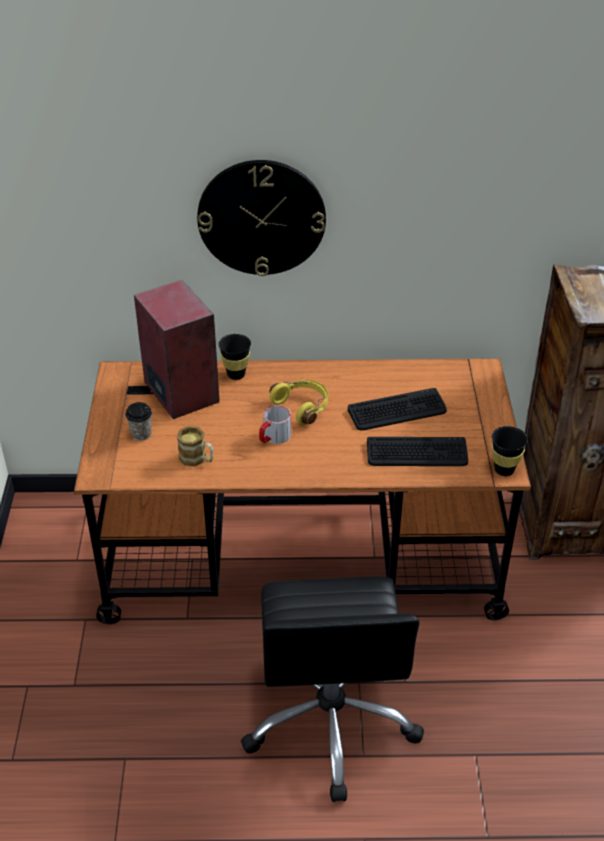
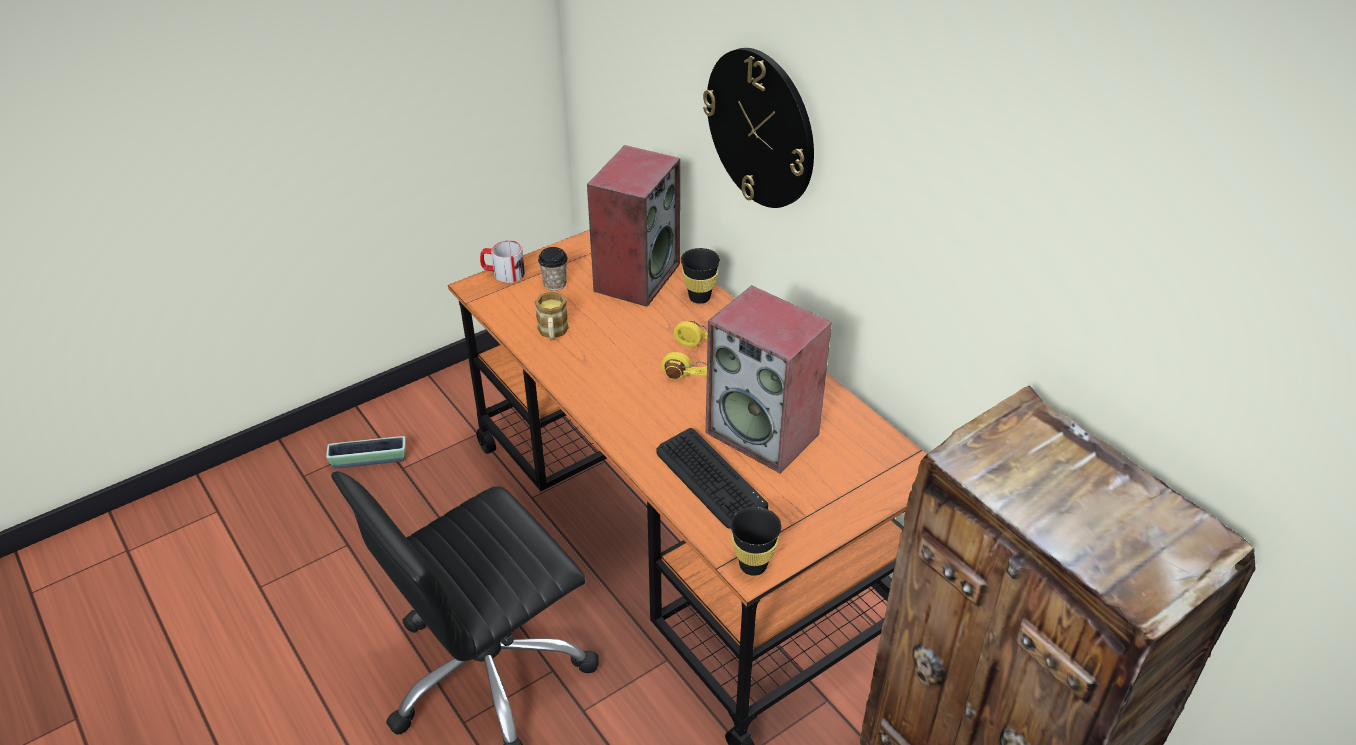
camera: 55 degrees right, 0 degrees up
(42, 704) = (369, 460): none -> planter
(273, 437) = (631, 365): mug -> mug (503, 273)
(397, 411) = (764, 433): keyboard -> speaker

